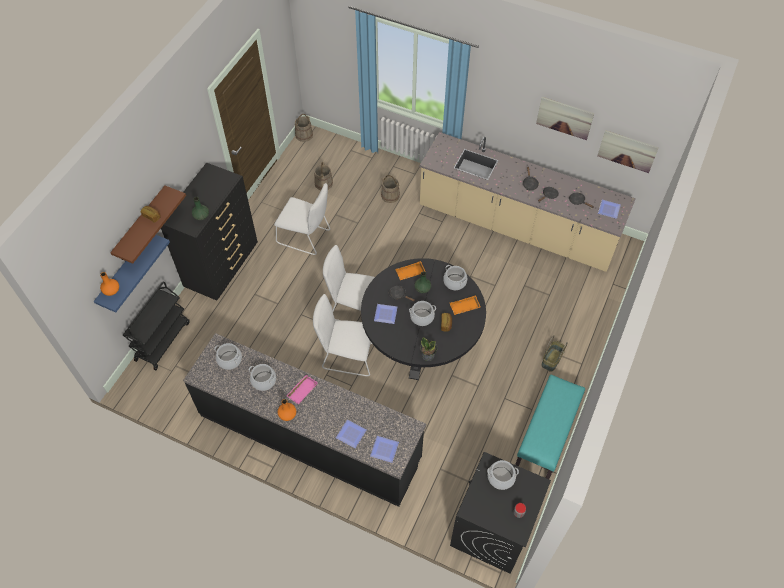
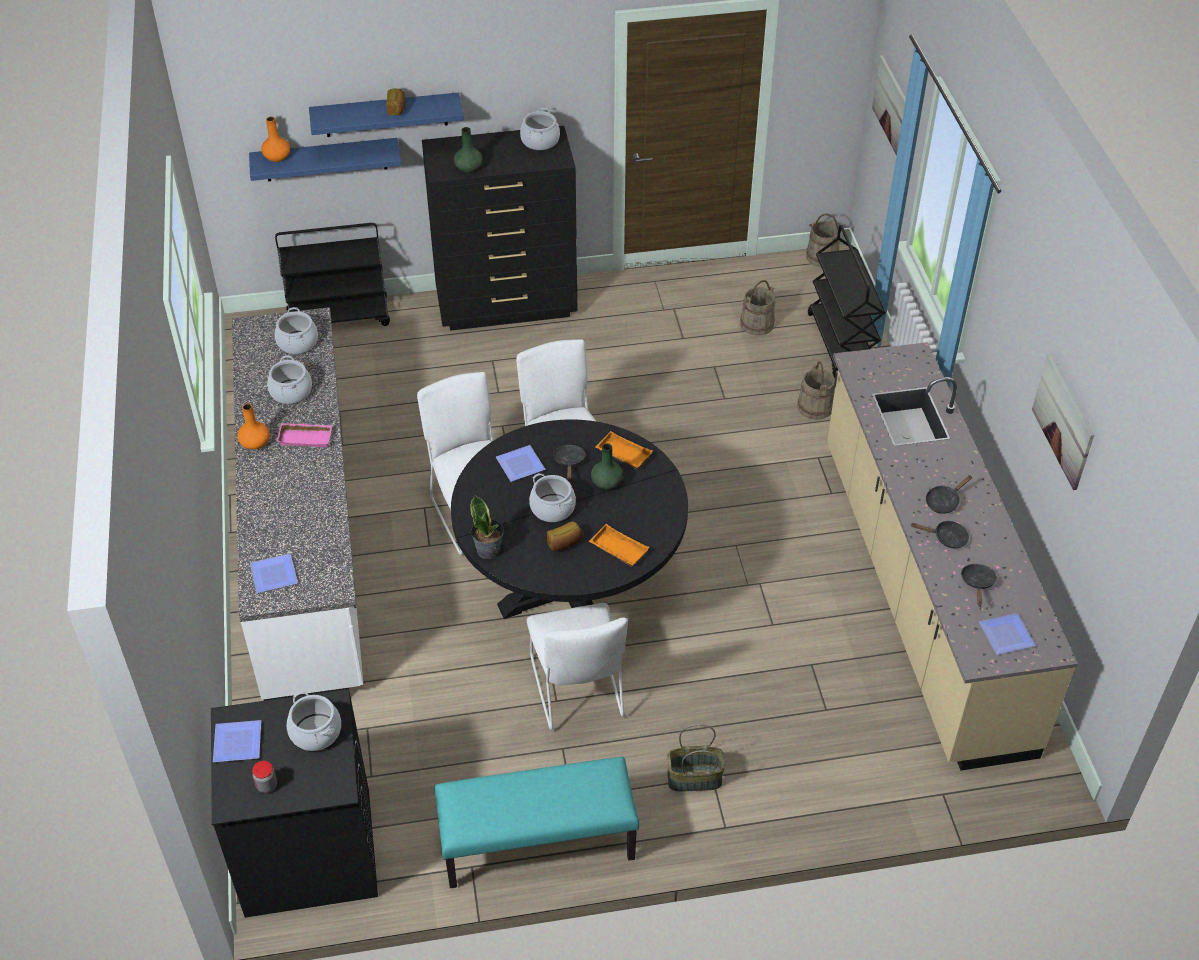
camera: 55 degrees right, 10 degrees down
(141, 224) = (386, 115): brown shelf -> blue shelf
(306, 237) = (640, 358): white chair -> white chair (578, 692)
(310, 436) = (308, 544): black counter -> white counter
(351, 435) = (271, 526): plate -> plate (236, 744)
(362, 163) = (841, 344): none -> black cart
(454, 282) = (655, 514): cooking pot -> cooking pot (540, 141)
(627, 151) = (1112, 555): picture -> picture (892, 107)

